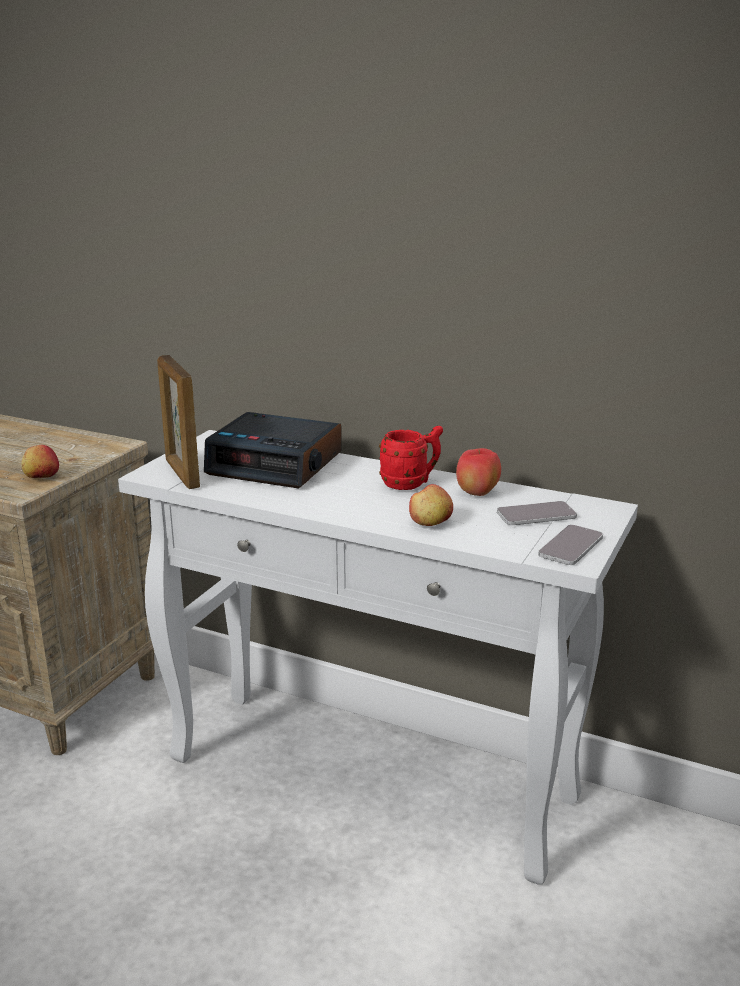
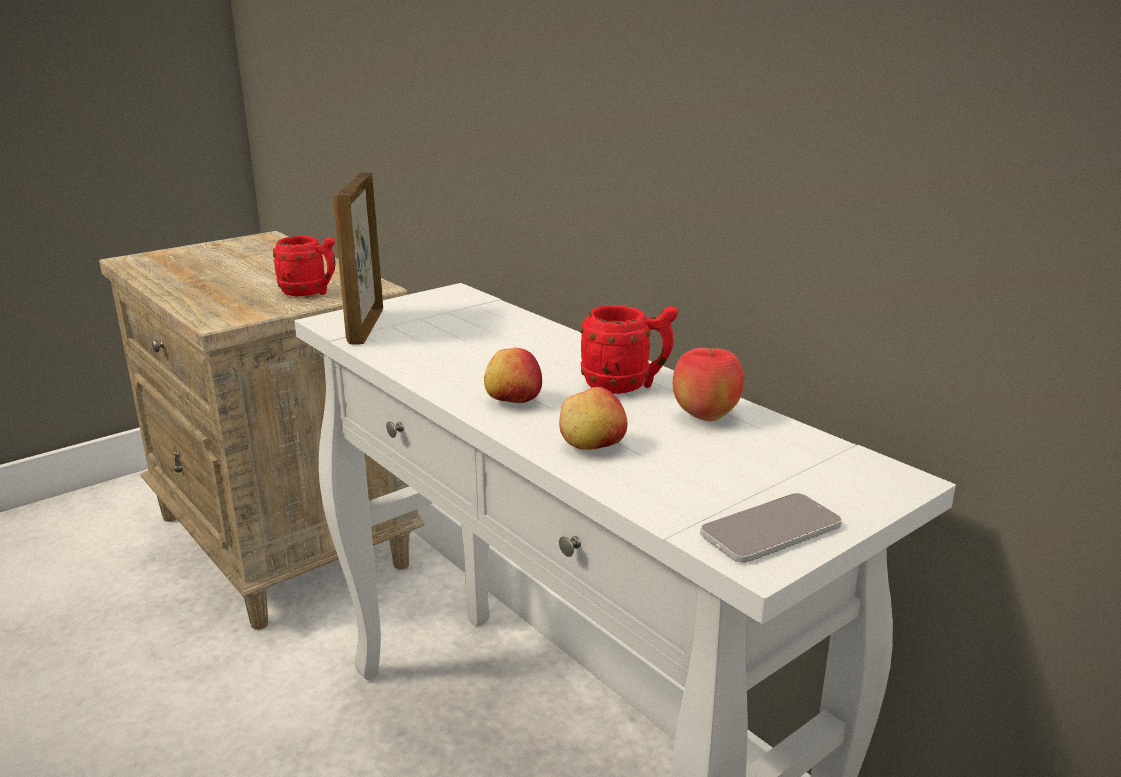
camera: 25 degrees right, 0 degrees up
(41, 477) = (257, 309): apple -> apple (513, 400)
(69, 456) = (310, 293): none -> red mug
(277, 463) = (486, 332): alarm clock -> none
(536, 515) = (763, 466): phone -> none

